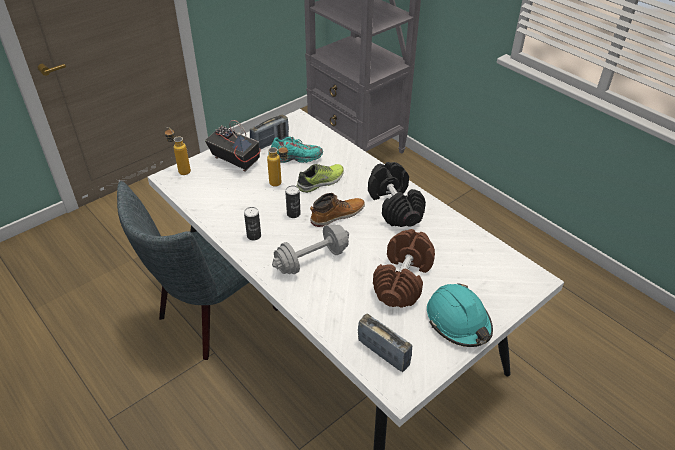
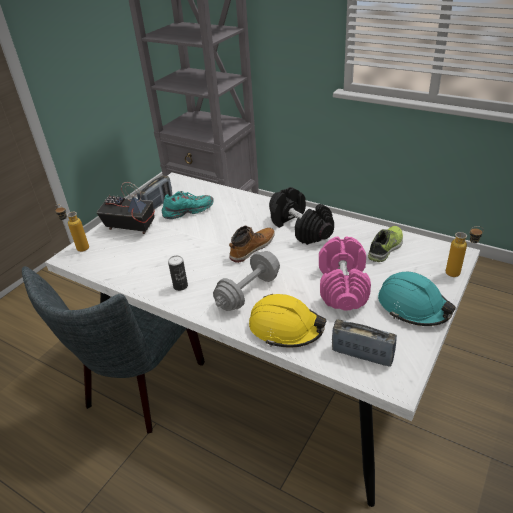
camera: 15 degrees left, 5 degrees down
(280, 184) = (184, 236): bottle -> bottle (458, 273)
(293, 214) = (210, 257): can -> none
(321, 182) = (222, 225): shoe -> shoe (386, 248)
(328, 306) = (286, 328): none -> yellow hard hat
(402, 279) = (342, 285): brown dumbbell -> pink dumbbell

